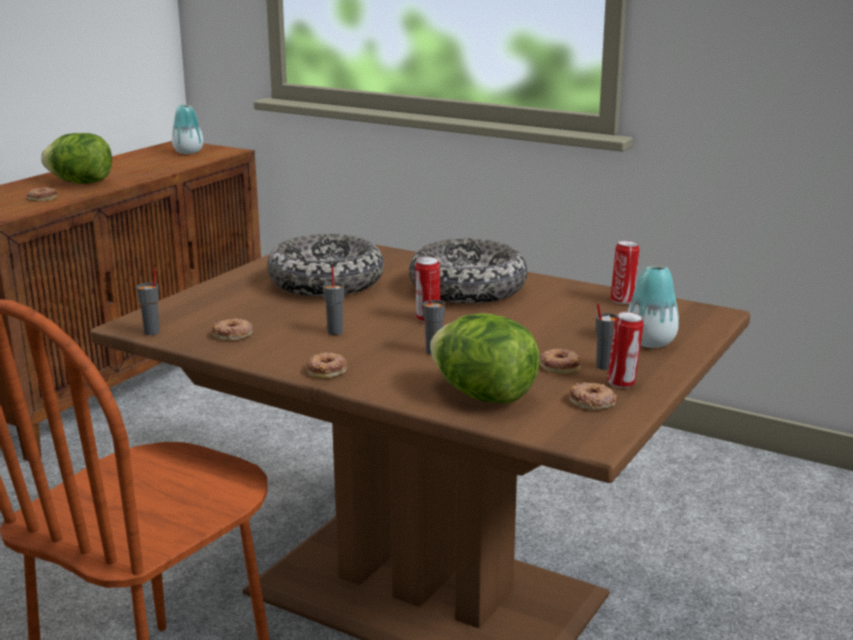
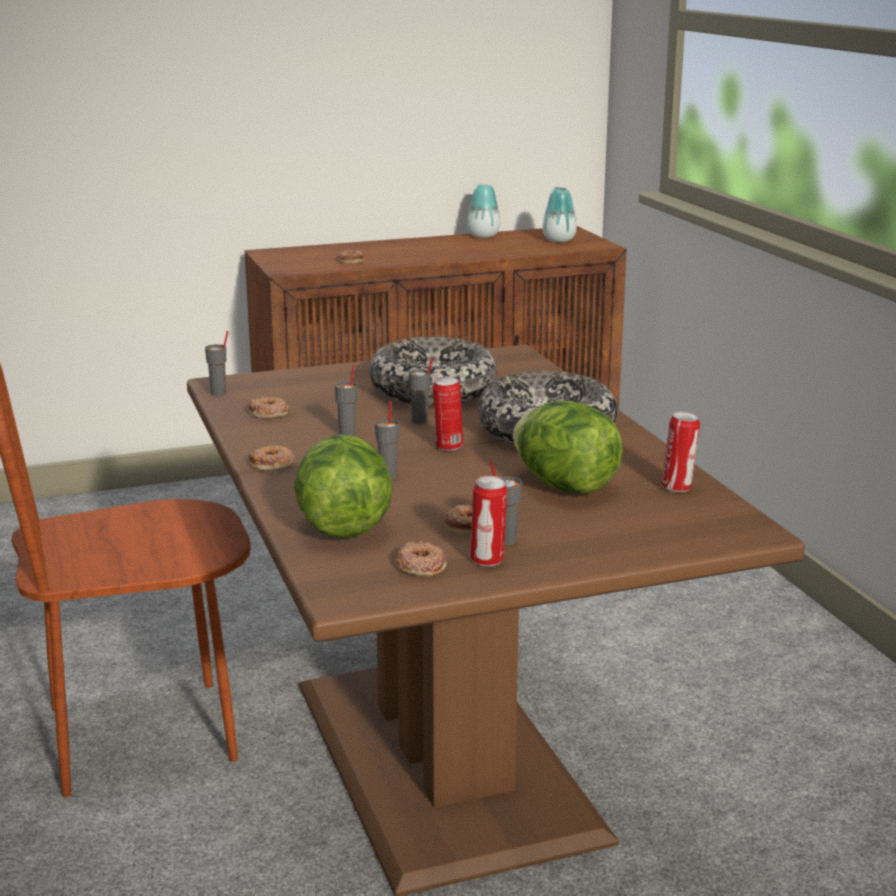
camera: 40 degrees right, 0 degrees up
(81, 183) = (407, 253): lettuce -> lettuce (564, 486)
(367, 307) = (420, 421): none -> grey cup
(650, 342) = (607, 535): vase -> vase (483, 235)

